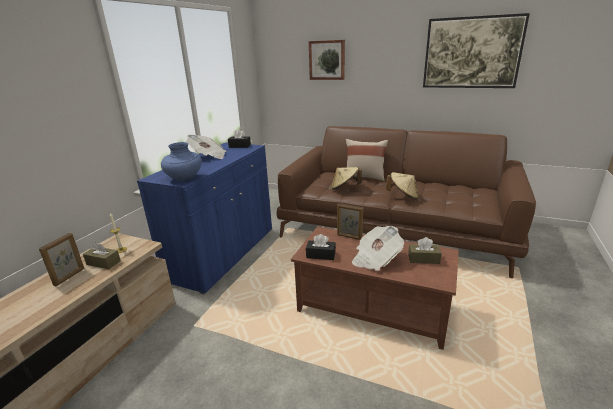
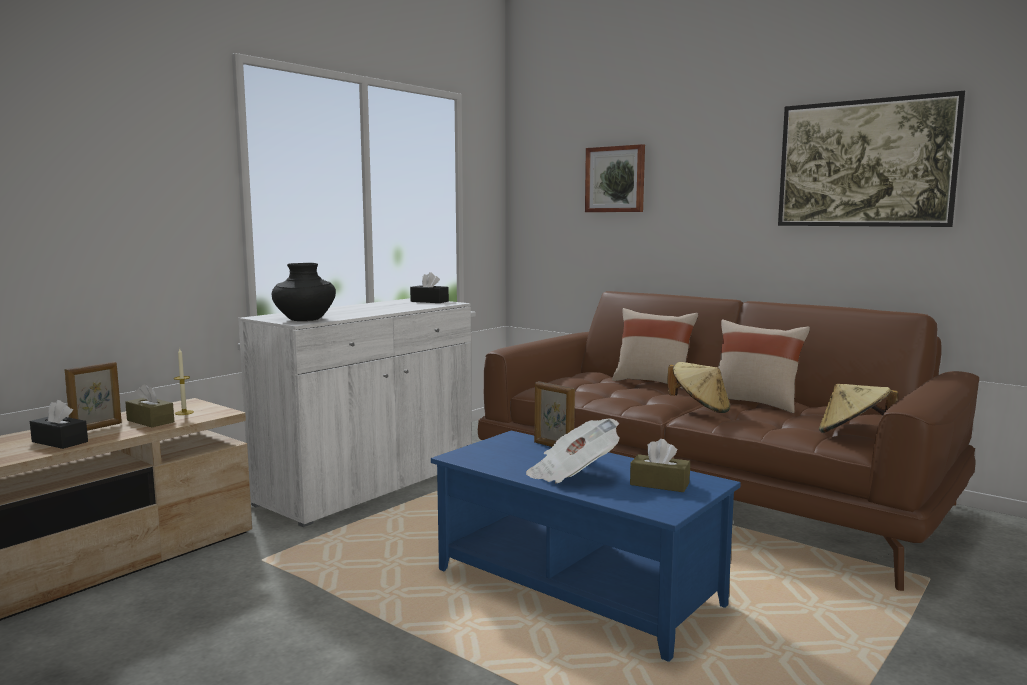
camera: 15 degrees right, 15 degrees down
(184, 178) = (304, 320): blue vase -> black vase
(208, 156) = (368, 306): newspaper -> none
(224, 254) = (369, 484): blue cabinet -> white cabinet
(320, 255) = (483, 459): black tissue box -> black tissue box (60, 442)
(345, 188) = (601, 390): beige hat -> beige hat (853, 433)
(373, 307) = (578, 587): brown coffee table -> blue coffee table
(424, 187) = (755, 403): none -> beige pillow

